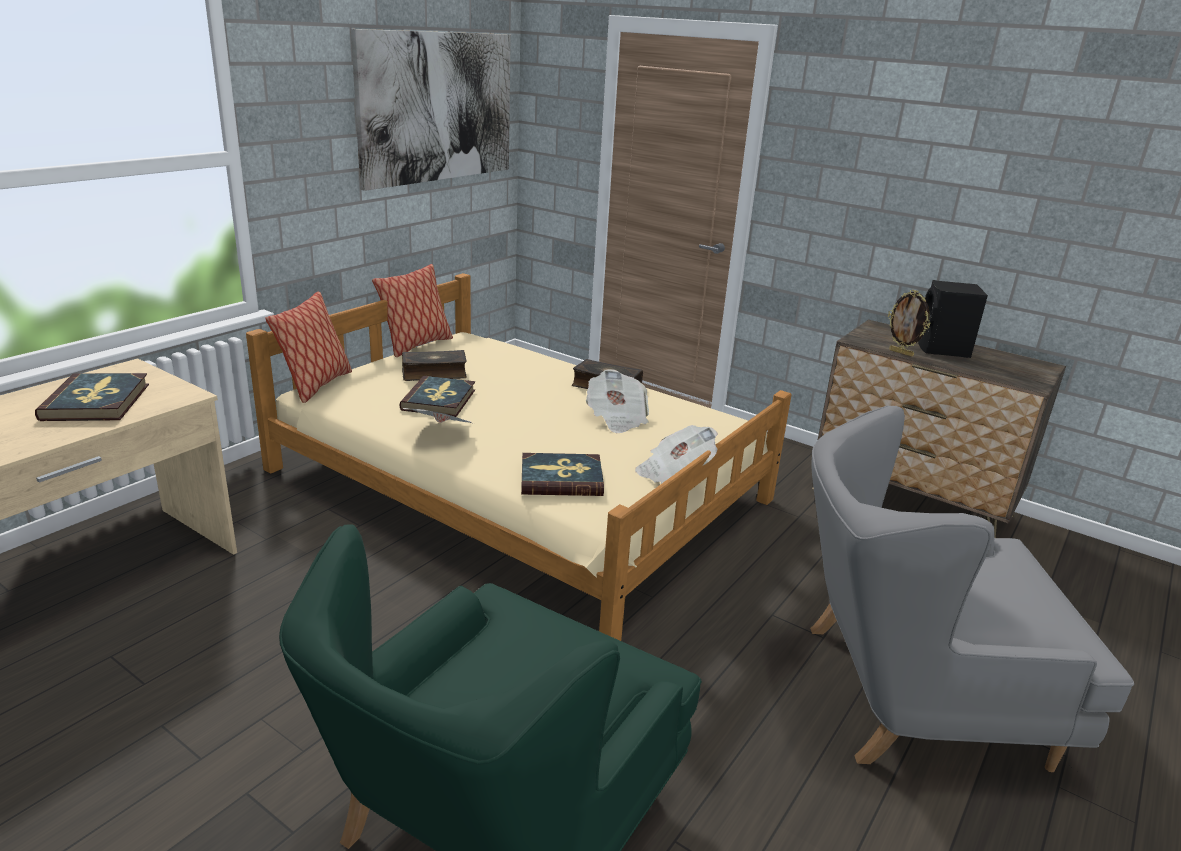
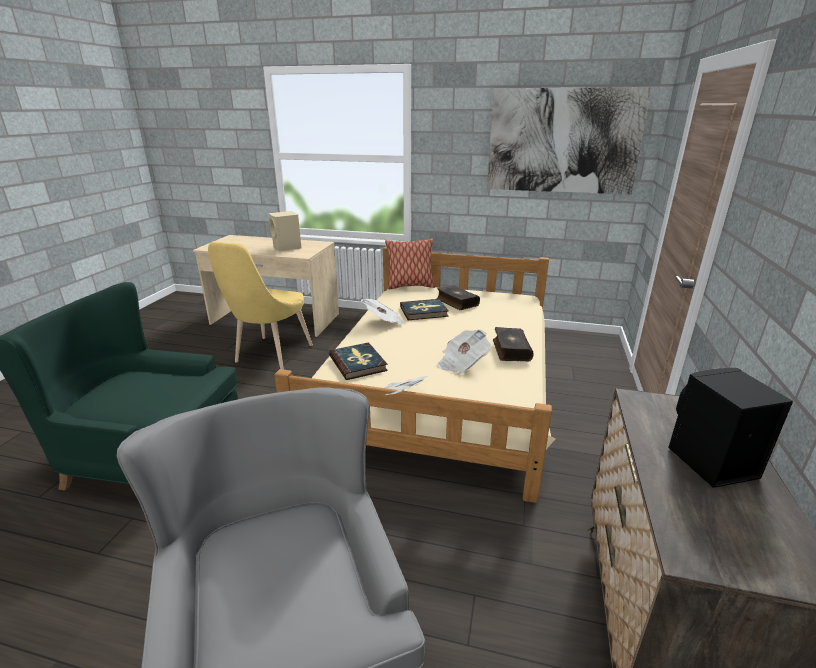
camera: 70 degrees right, 0 degrees up
(97, 402) = (287, 248): book -> beige speaker
(253, 621) = (270, 356): none -> yellow chair
(416, 345) = (492, 291): pillow -> none
(901, 353) = (641, 430): picture frame -> none

